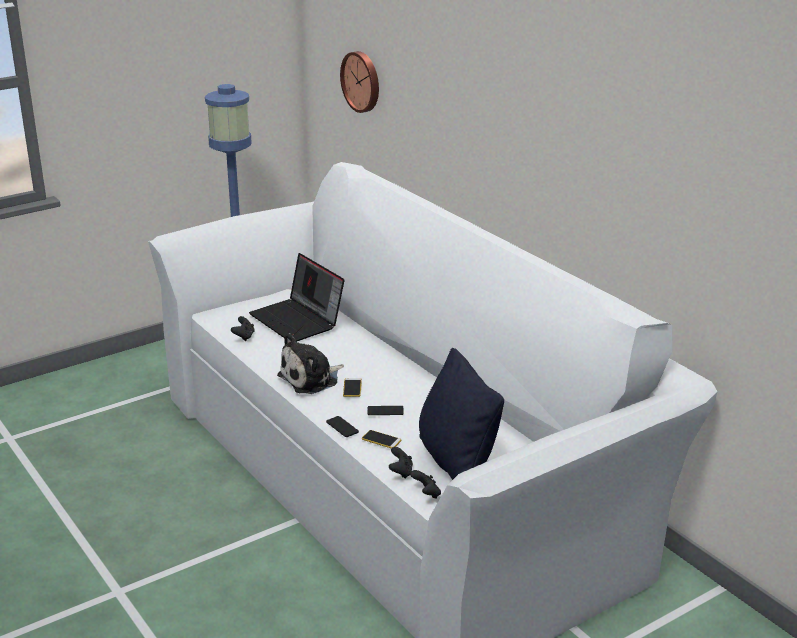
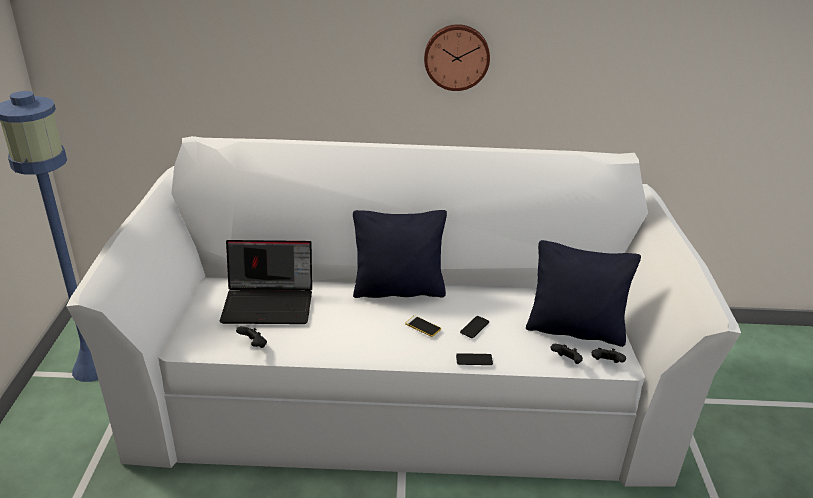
camera: 55 degrees left, 5 degrees up
(311, 379) = (380, 341): plush toy -> none
(362, 81) = (152, 50): wall clock -> wall clock (456, 57)
(381, 440) = (513, 349): phone -> none
(392, 361) = (398, 290): none -> black pillow

